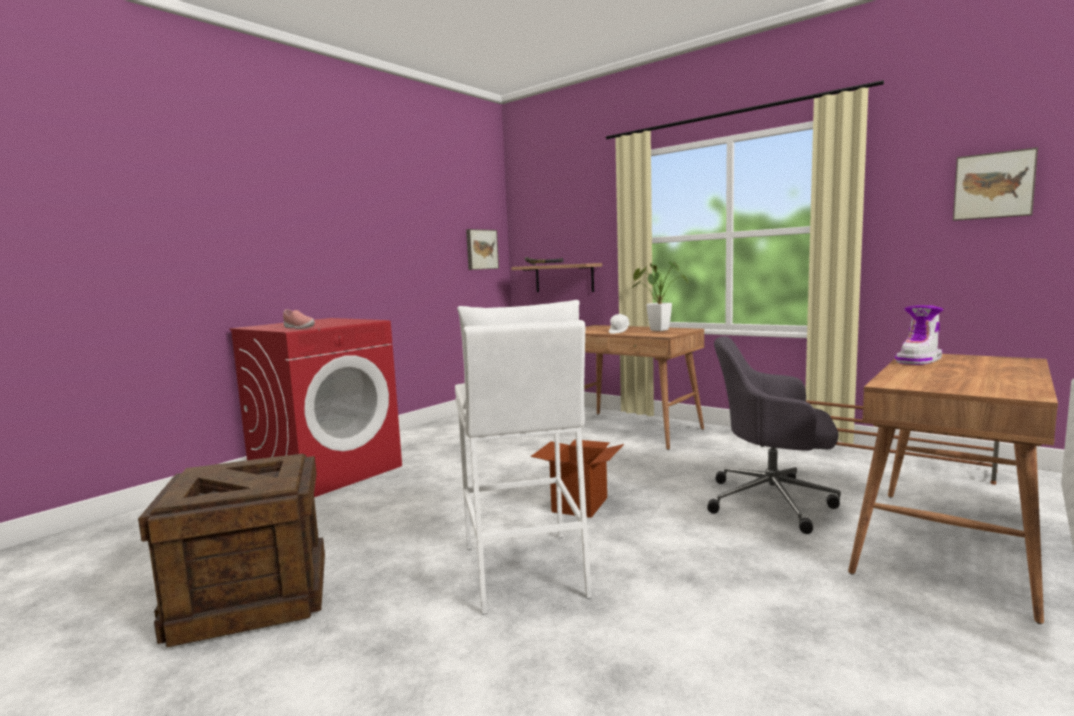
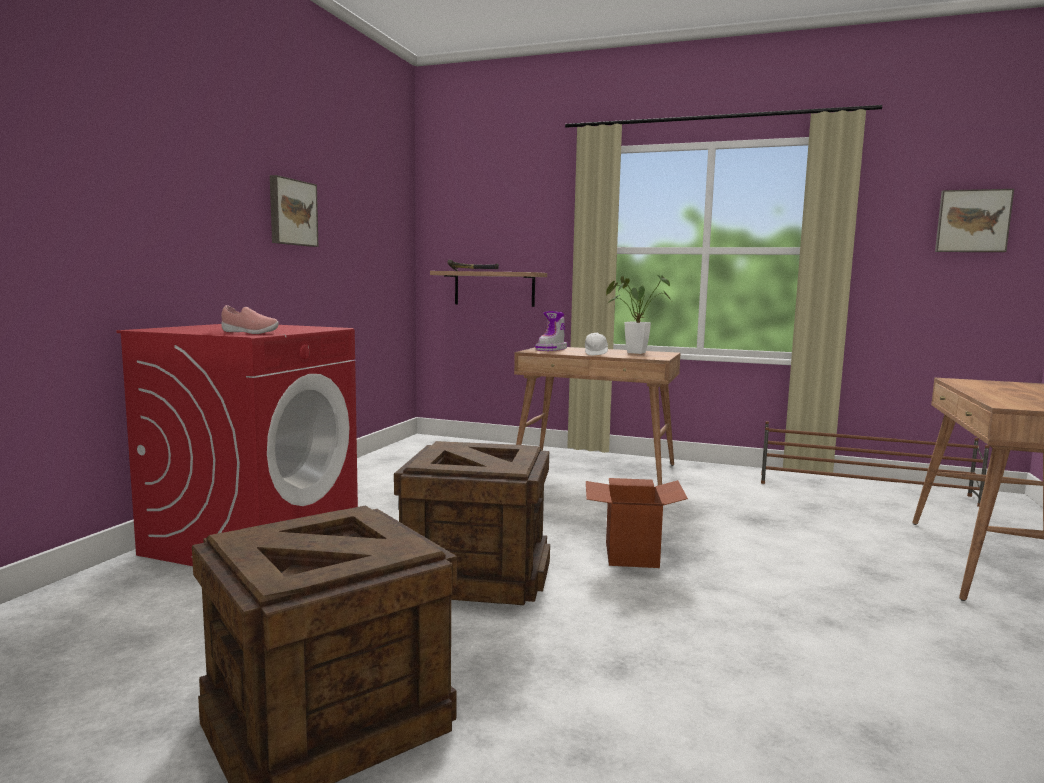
camera: 20 degrees left, 0 degrees up
(444, 512) = (477, 576): none -> crate
(481, 249) = (391, 246): picture -> picture (291, 212)
(524, 571) = (652, 636): white stool -> none
(773, 502) = (821, 537): grey office chair -> none
(919, 360) = (973, 385): boot -> boot (552, 349)

